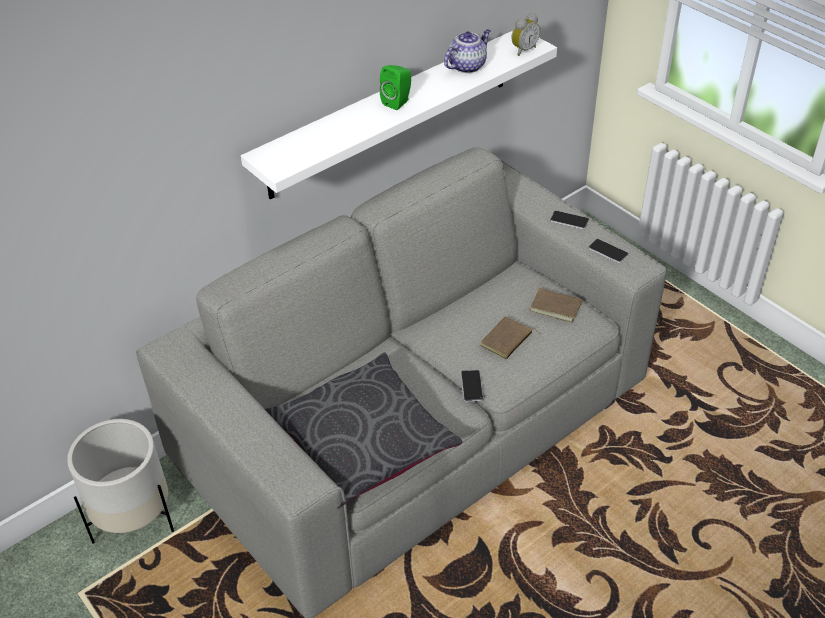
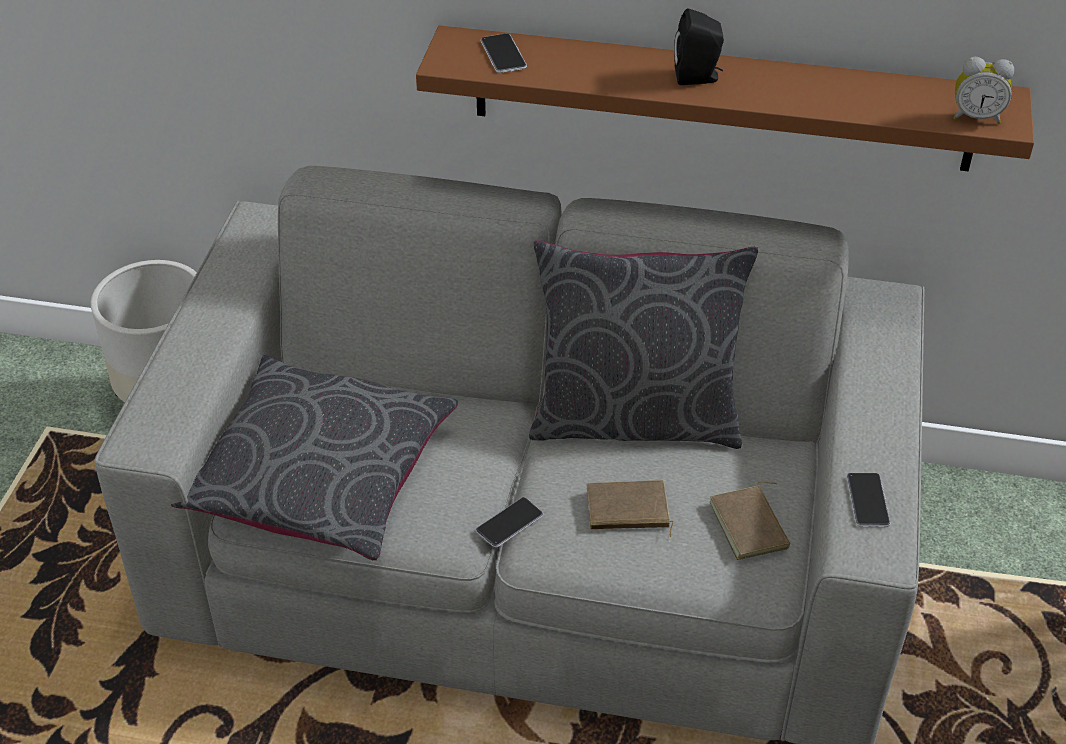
camera: 50 degrees right, 0 degrees up
(391, 112) = (721, 99): white shelf -> brown shelf
(398, 102) = (698, 77): green speaker -> black speaker
(445, 305) = (635, 418): none -> grey pillow
(467, 66) = (862, 90): teapot -> none
(569, 220) = (883, 425): phone -> phone (503, 54)

